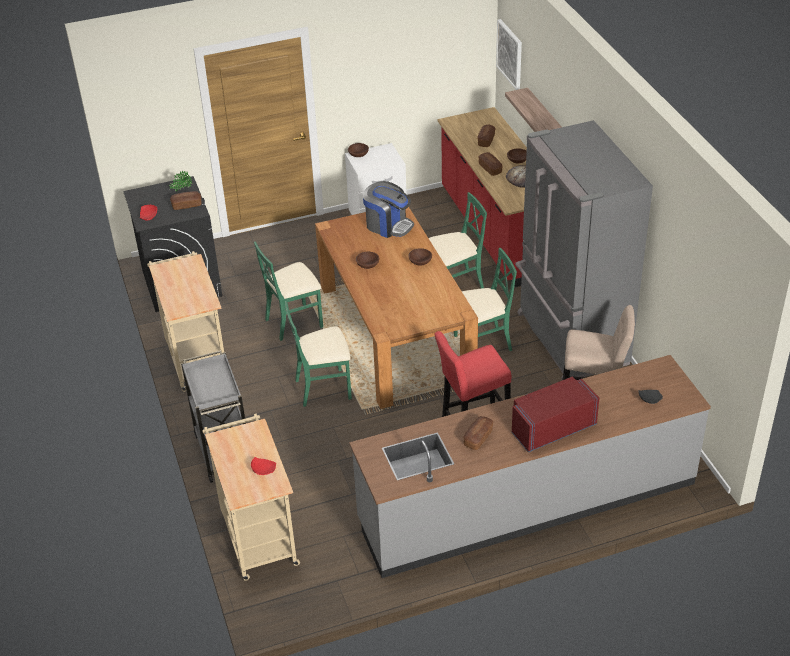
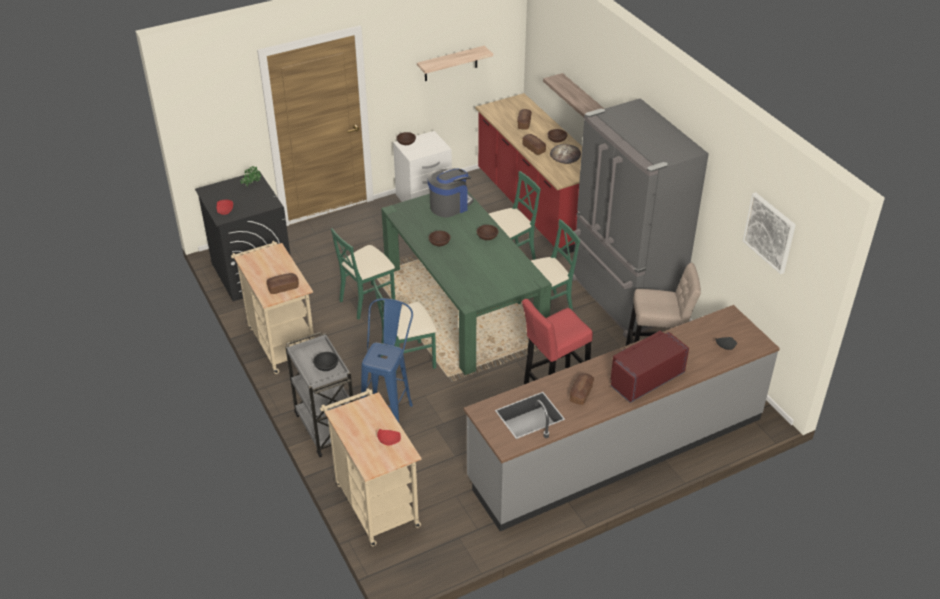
camera: 10 degrees left, 0 degrees up
(186, 205) = (259, 198): bread -> bread (283, 288)
(220, 387) = (327, 366): none -> black bowl
(293, 437) = (389, 408): none -> blue stool
(388, 225) = (450, 205): coffee machine -> coffee machine turned 60 degrees counterclockwise
(395, 332) = (463, 304): brown dining table -> green dining table
(410, 71) = (451, 64): none -> shelf
(510, 54) = (542, 43): picture -> picture (769, 232)

